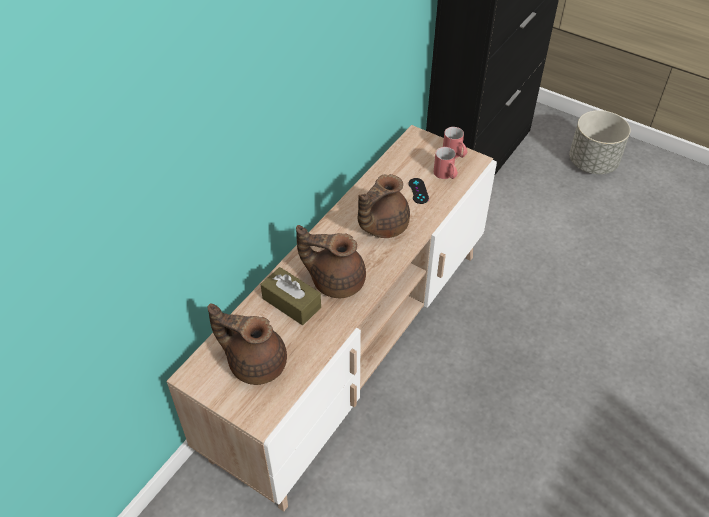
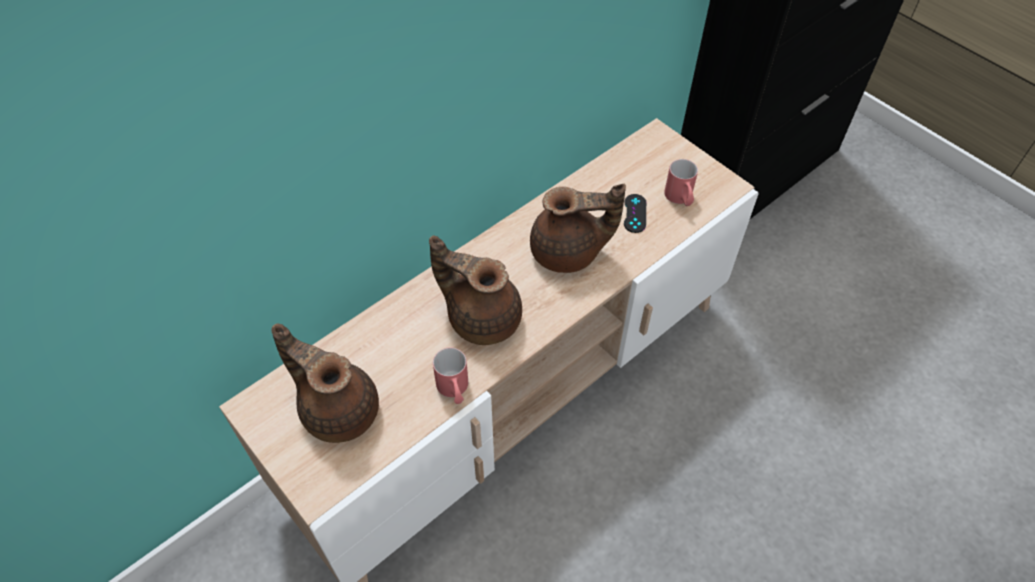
camera: 15 degrees right, 5 degrees up
(291, 303) = (413, 335): brown tissue box -> none
(381, 226) = (568, 252): brown teapot -> brown teapot turned 150 degrees counterclockwise
(455, 155) = (702, 172): red mug -> red mug (454, 390)
(593, 163) = (913, 212): grey planter -> none

